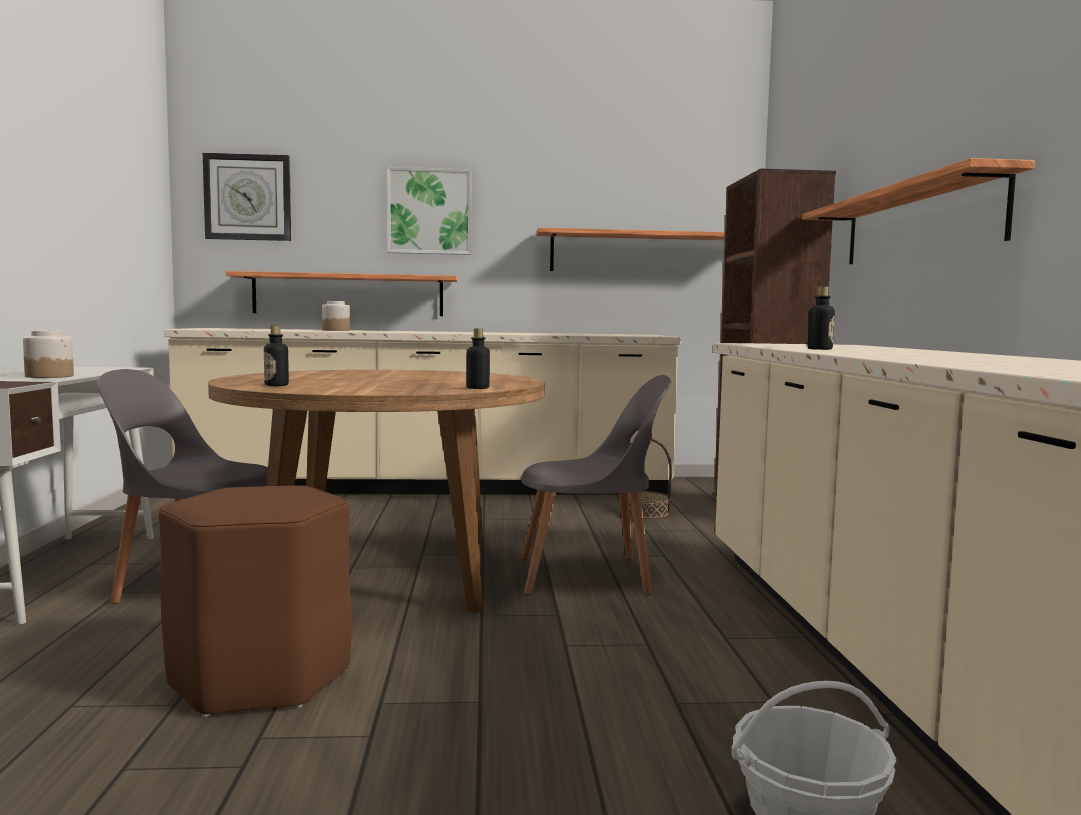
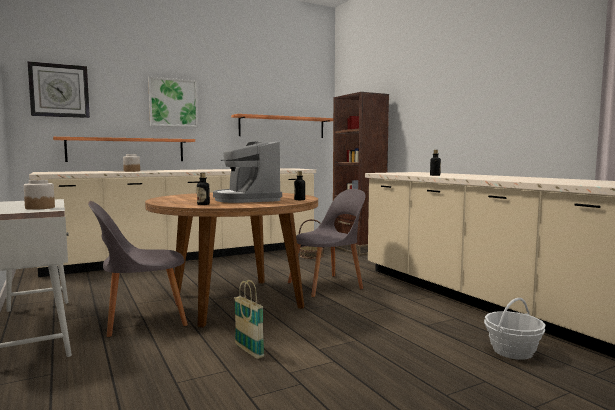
camera: 25 degrees left, 0 degrees up
(260, 676) = (249, 351): brown stool -> basket
(389, 382) = (246, 199): none -> coffee machine
(918, 224) = (438, 120): shelf -> none

